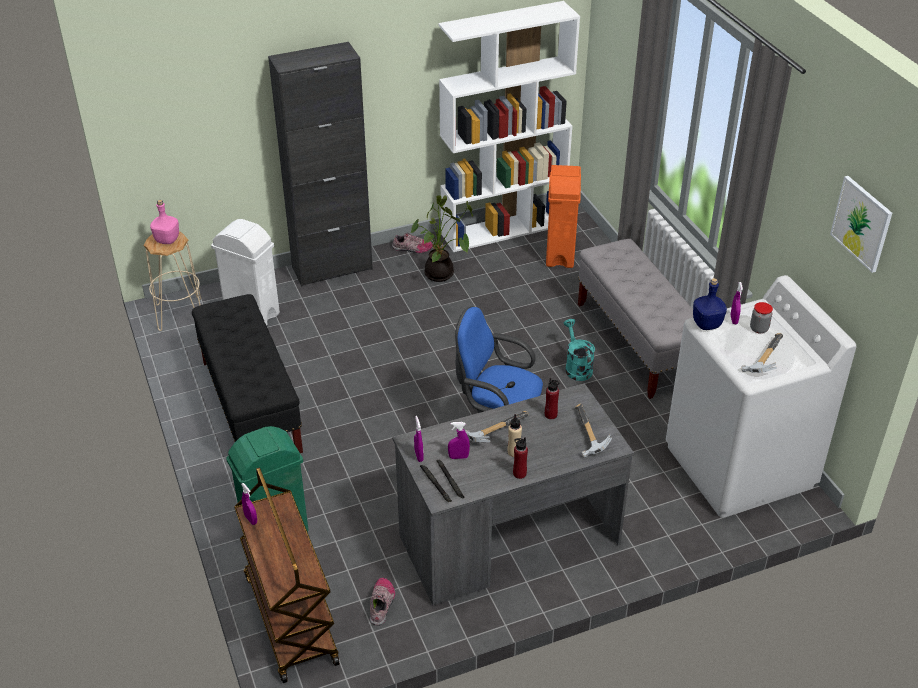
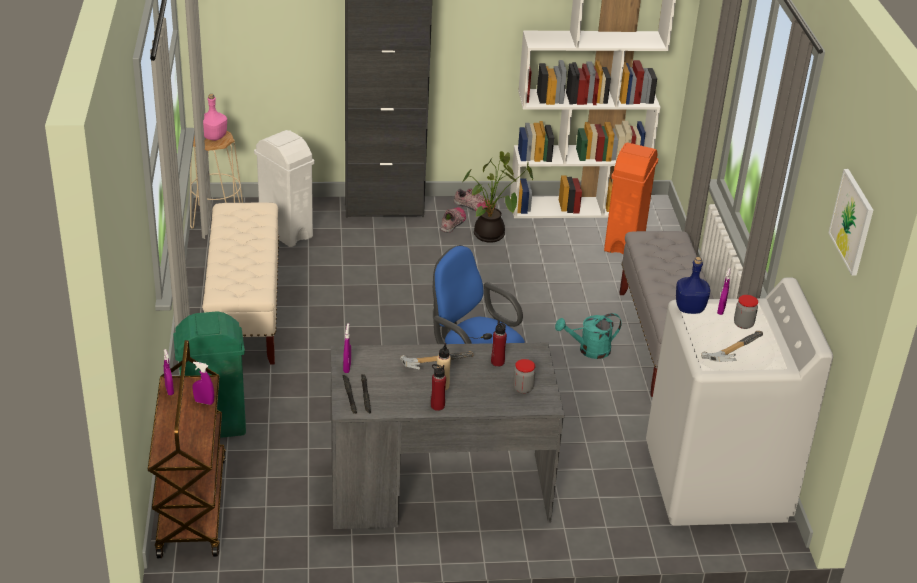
camera: 15 degrees right, 5 degrees down
(251, 406) = (245, 313): black bench -> beige bench
(382, 604) = (285, 515): shoe -> shoe (453, 223)
(458, 457) = (385, 377): purple spray bottle -> purple spray bottle (204, 402)
(576, 367) = (589, 350): turquoise watering can -> turquoise watering can turned 105 degrees counterclockwise
(586, 435) = (523, 388): hammer -> jar

